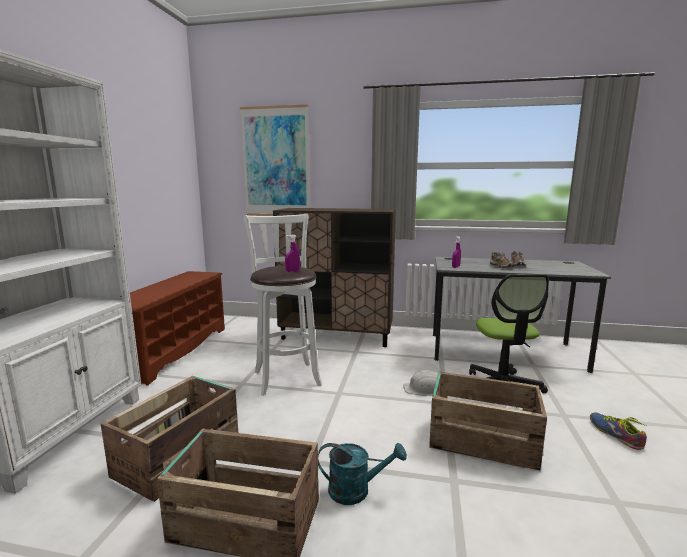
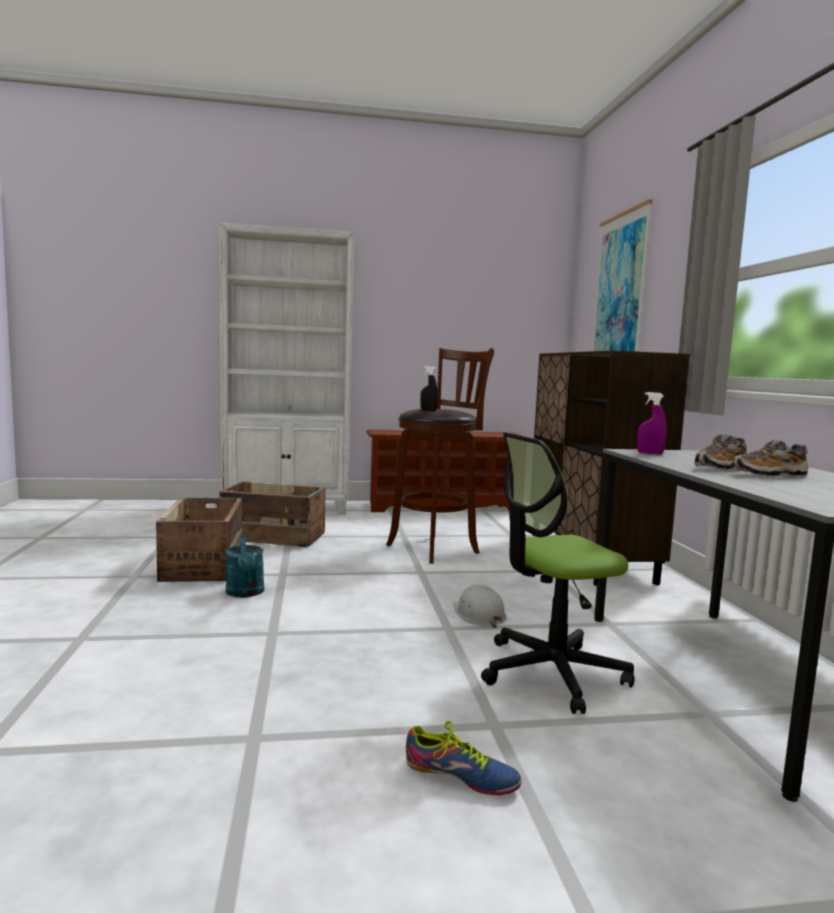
camera: 70 degrees right, 5 degrees down
(286, 376) = (436, 548): white stool -> brown stool
(292, 271) = (428, 410): purple spray bottle -> black spray bottle
(480, 440) = (364, 649): crate -> none
(615, 434) = (461, 775): shoe -> shoe turned 60 degrees clockwise

